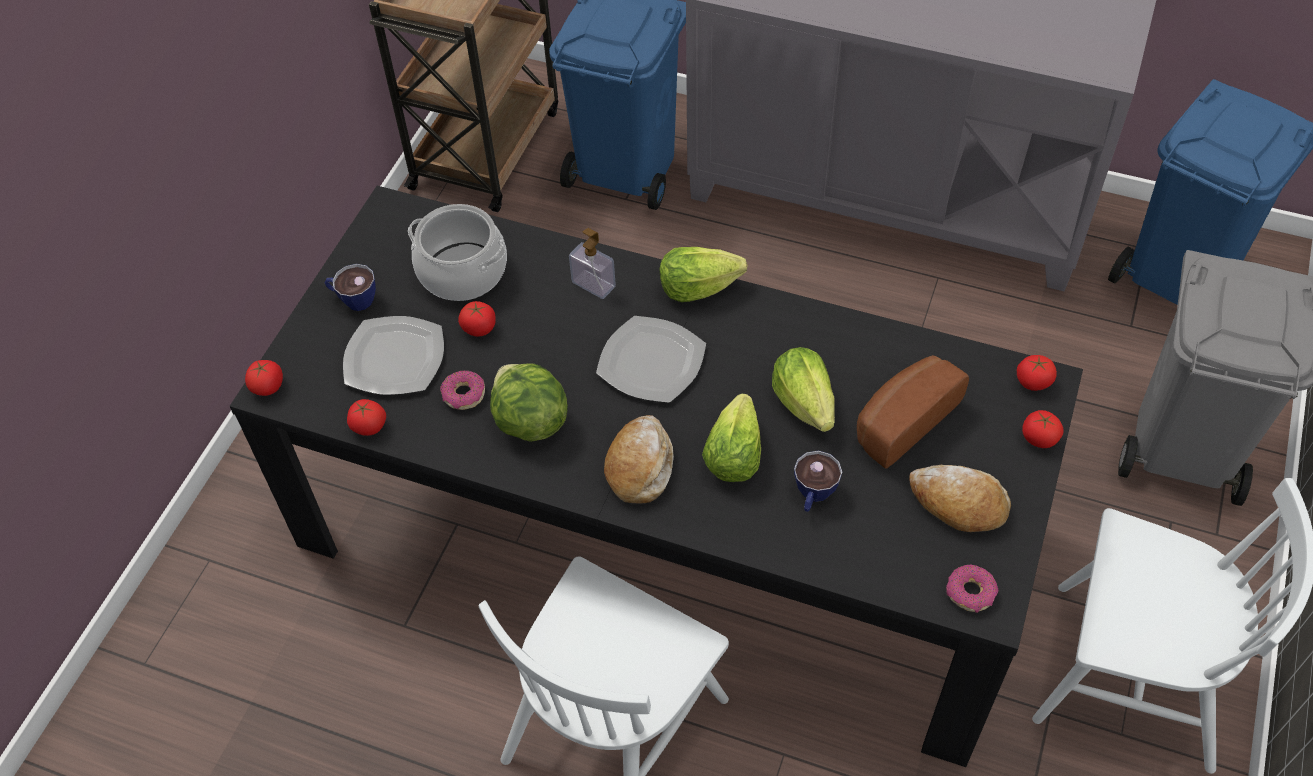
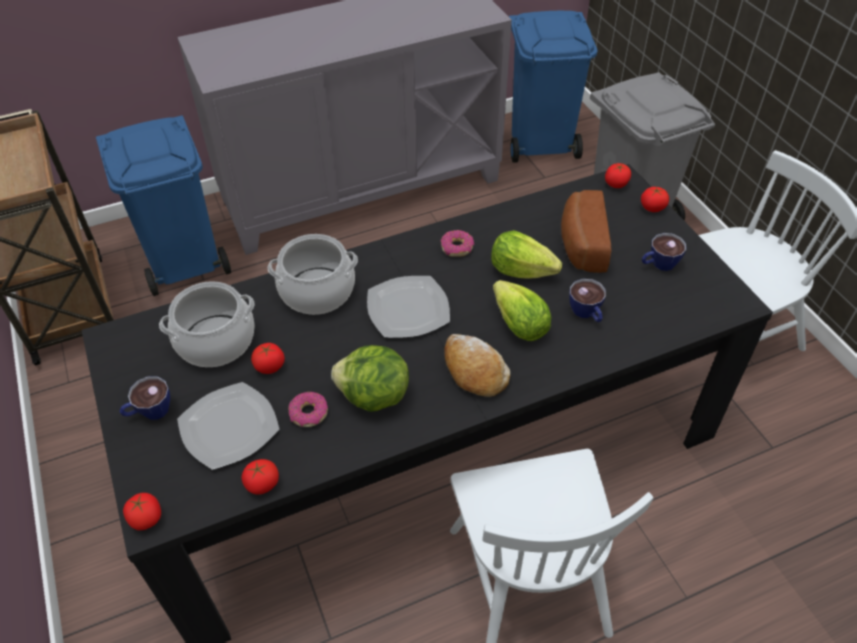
camera: 45 degrees left, 5 degrees down
(593, 284) = (317, 291): soap dispenser -> cooking pot
(697, 288) = (385, 251): lettuce -> none
(958, 503) = (658, 264): bread -> cup
(970, 593) = (719, 302): donut -> donut (457, 248)

